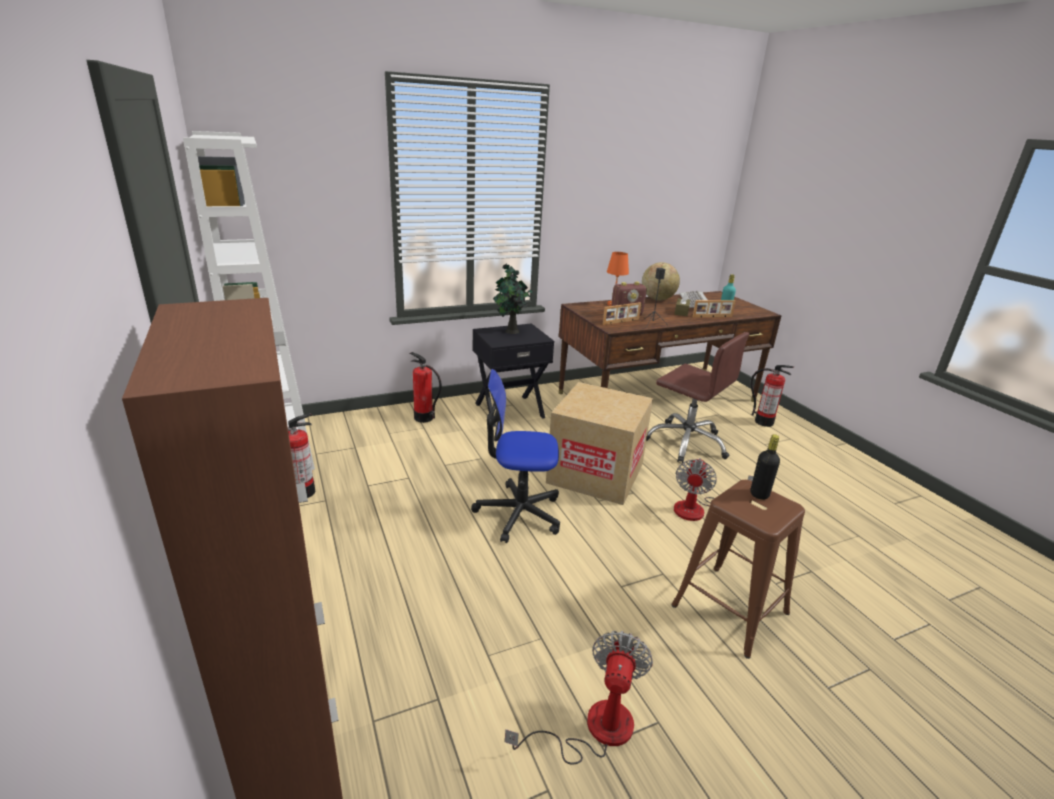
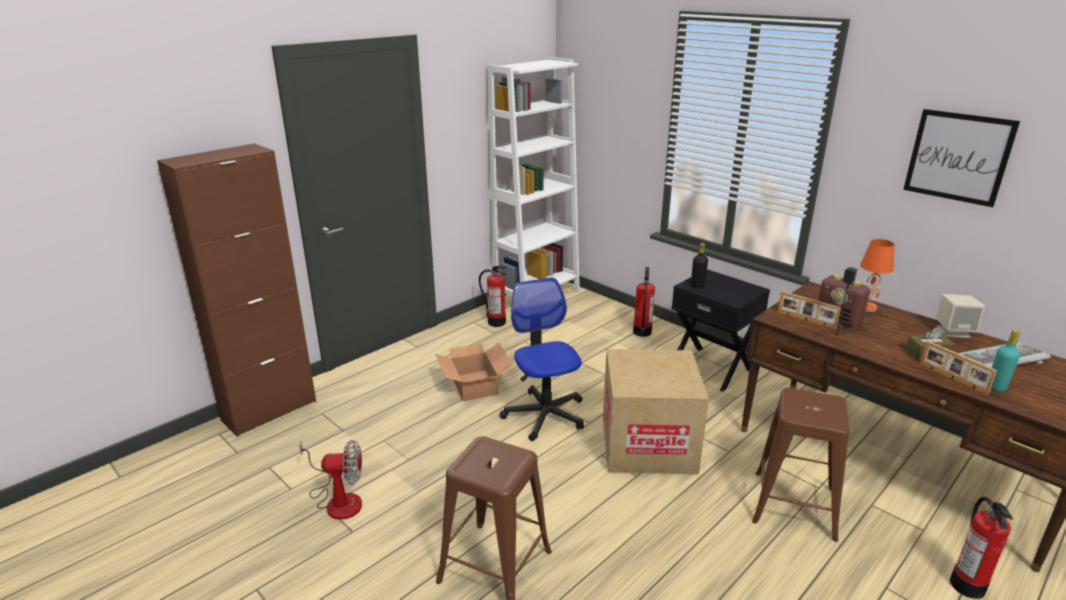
camera: 70 degrees right, 0 degrees up
(426, 545) = (475, 385): none -> cardboard box
(510, 331) = (727, 285): potted plant -> none
(625, 185) = (958, 157): none -> picture
(657, 299) = (953, 331): globe -> beige speaker
(686, 442) = (793, 504): brown office chair -> brown stool
(699, 510) = (647, 529): fan -> none
(759, 494) = (510, 462): black bottle -> black bottle (697, 285)

